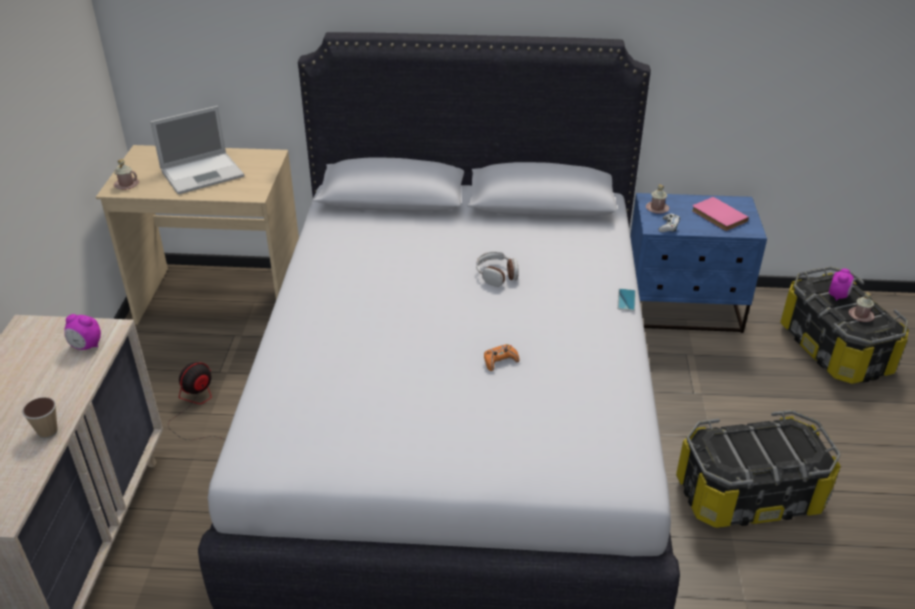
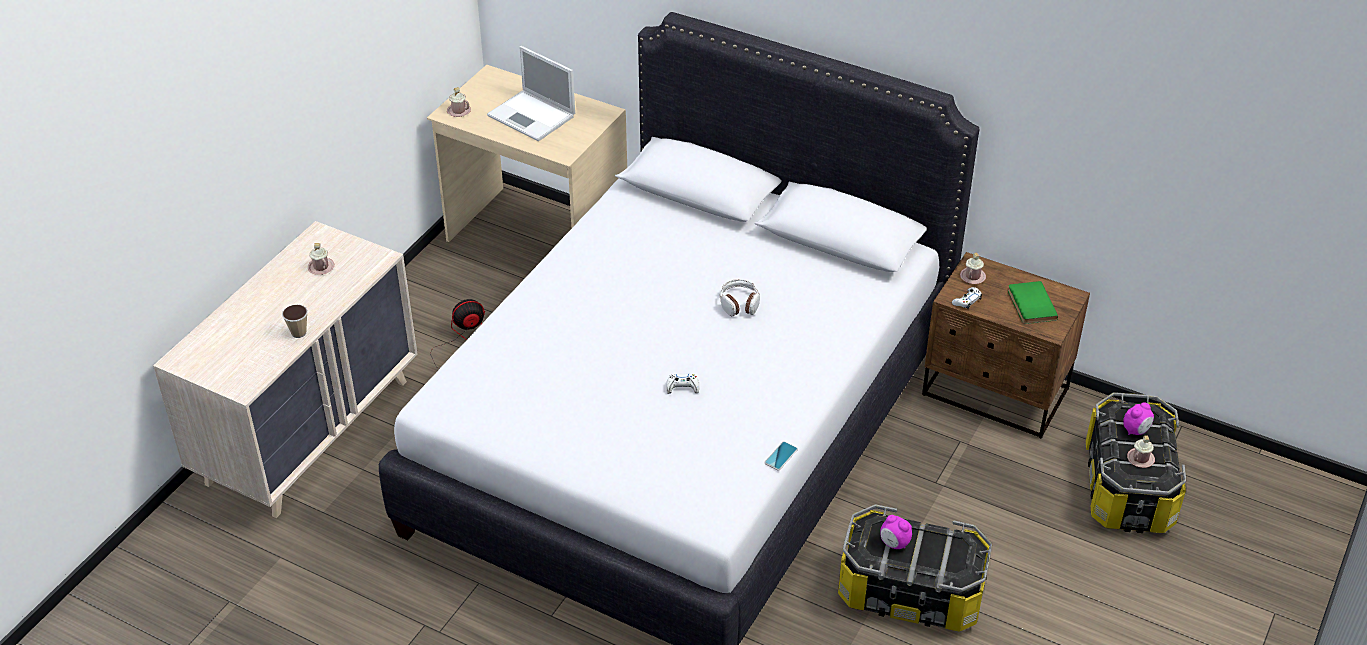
camera: 25 degrees right, 5 degrees up
(43, 357) = (321, 267): none -> pink mug
(86, 346) = (356, 268): alarm clock -> alarm clock (894, 543)
(204, 173) = (533, 116): laptop -> laptop turned 45 degrees clockwise
(500, 361) = (682, 387): orange game controller -> white game controller
(626, 300) = (840, 366): phone -> phone (781, 456)
(682, 310) = (995, 393): blue nightstand -> brown nightstand
(717, 216) = (1030, 305): pink book -> green book

